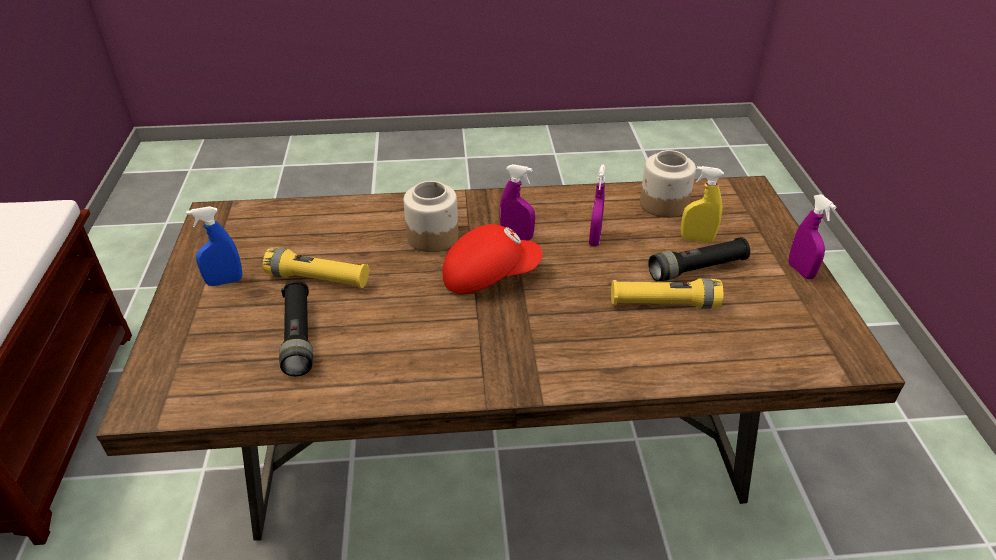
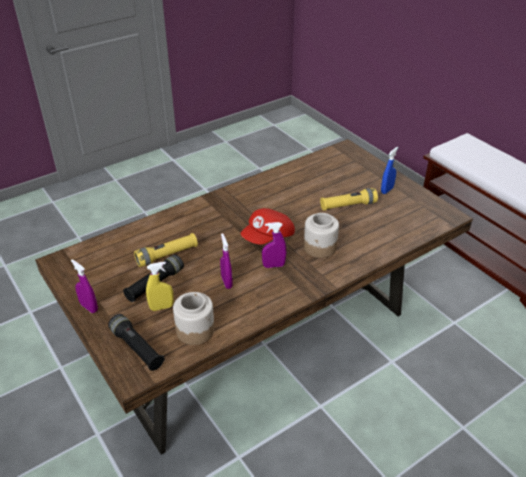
camera: 150 degrees right, 0 degrees up
(298, 337) = (323, 183): black flashlight -> black flashlight (137, 348)

